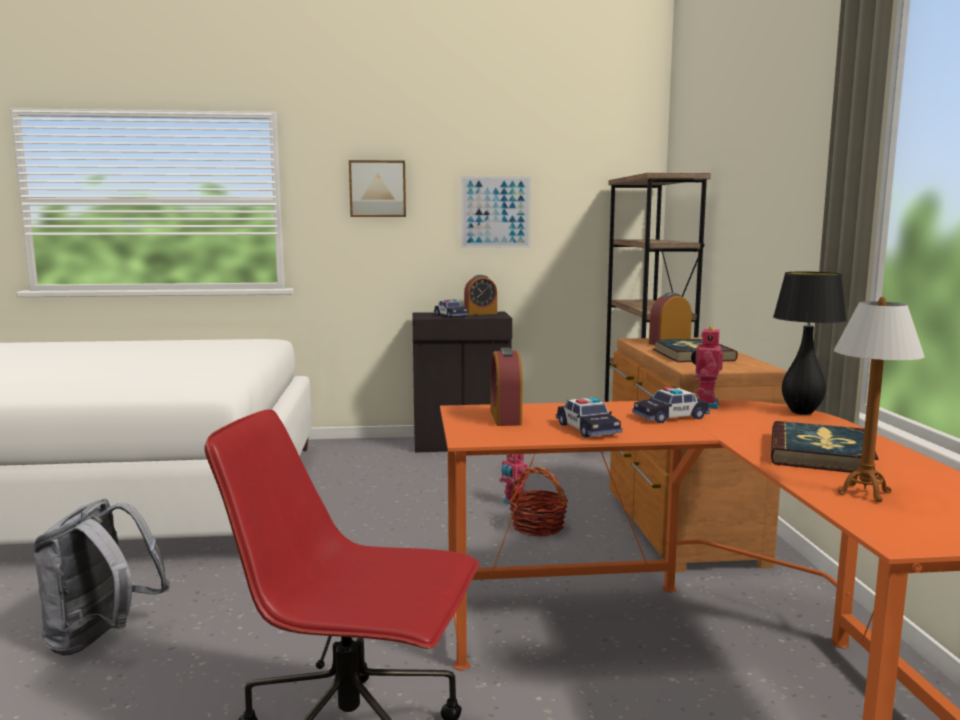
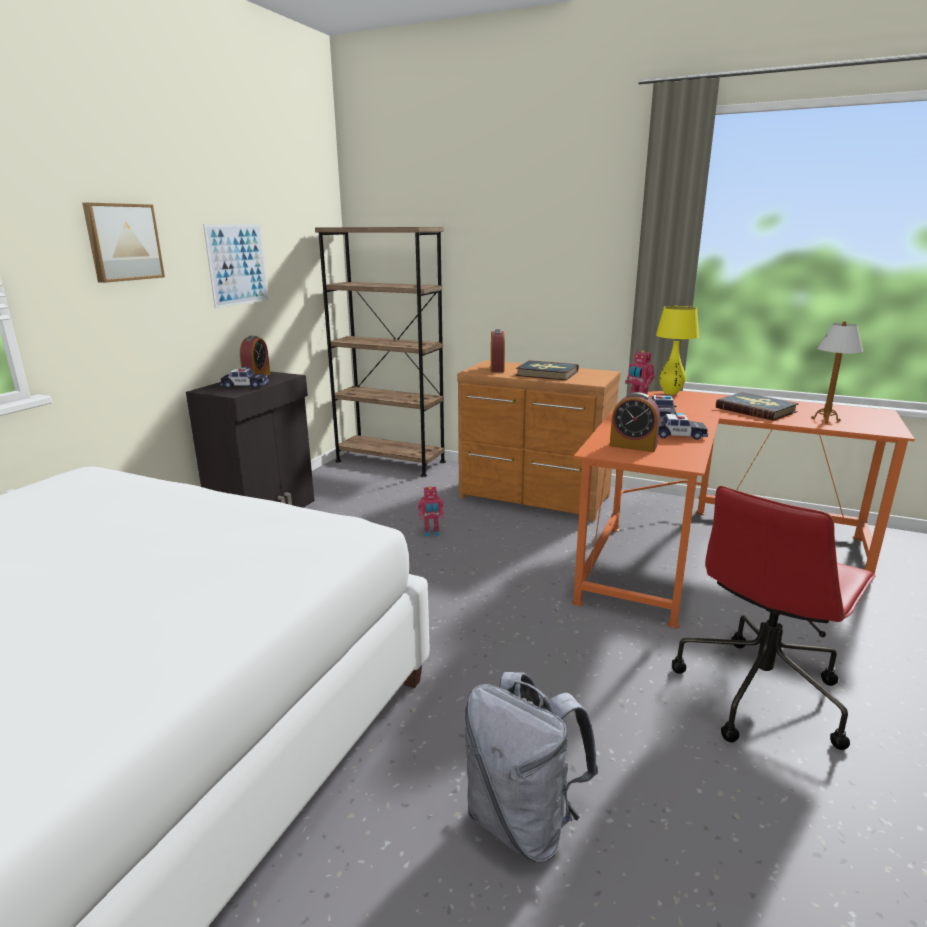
camera: 60 degrees left, 10 degrees up
(538, 527) = (485, 538): basket -> none
(801, 412) = (670, 393): black table lamp -> yellow table lamp

